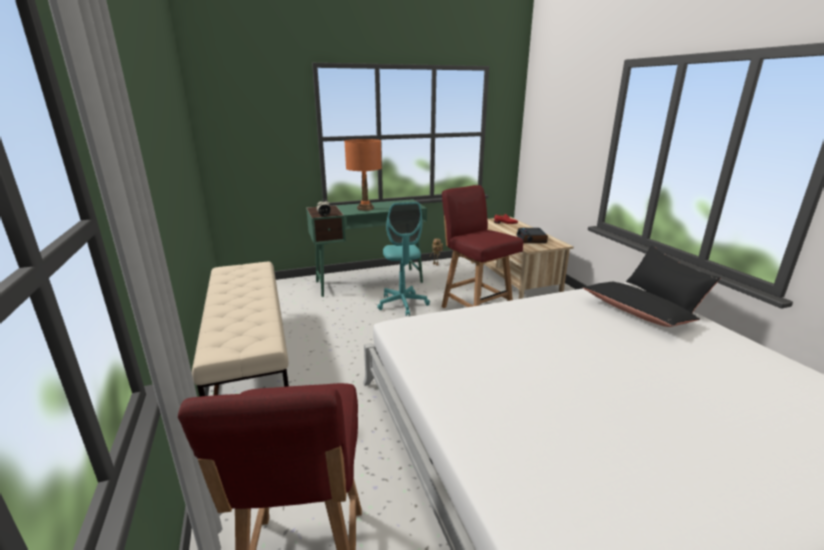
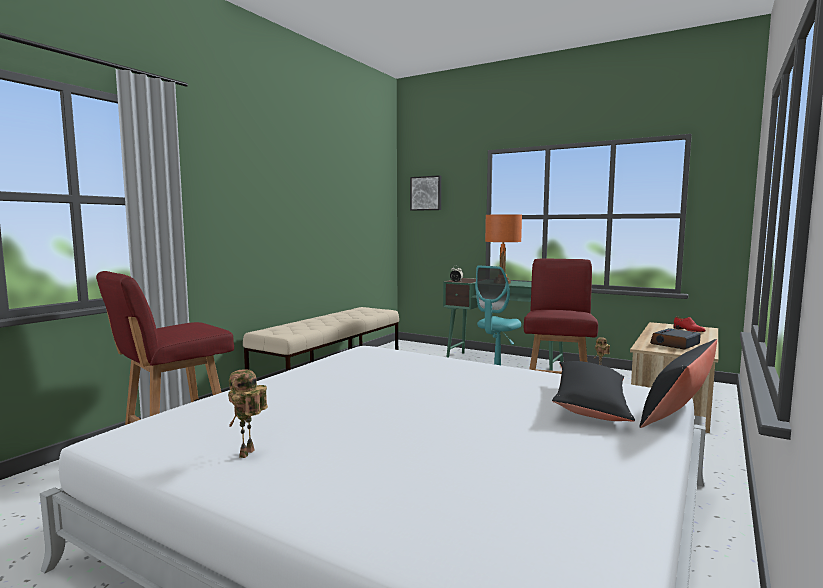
camera: 50 degrees right, 15 degrees down
(236, 111) = (426, 193): none -> picture
(680, 500) = (248, 454): none -> toy robot

